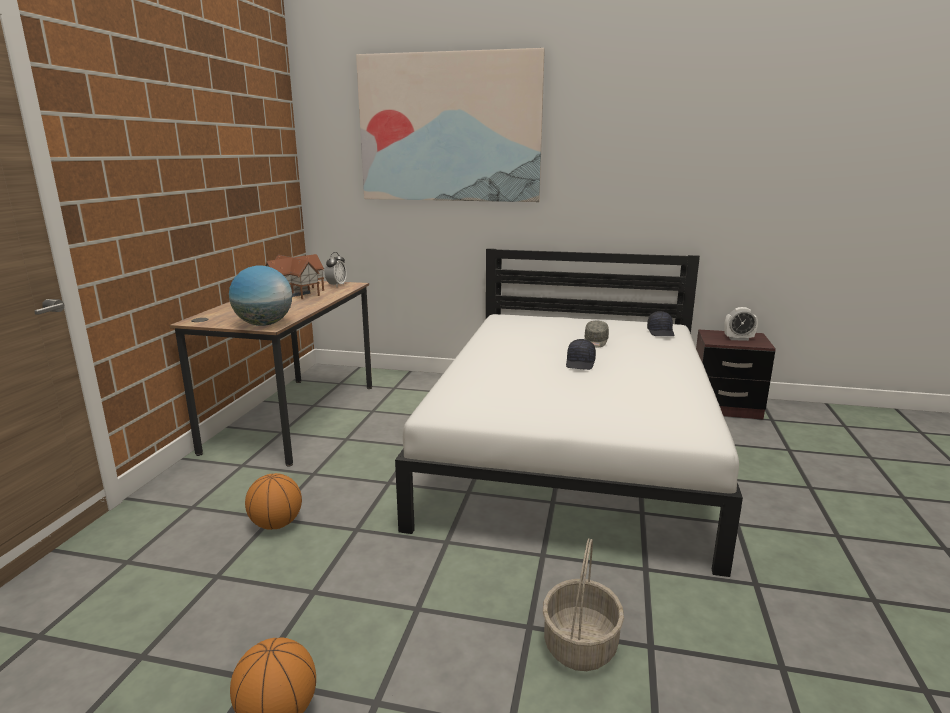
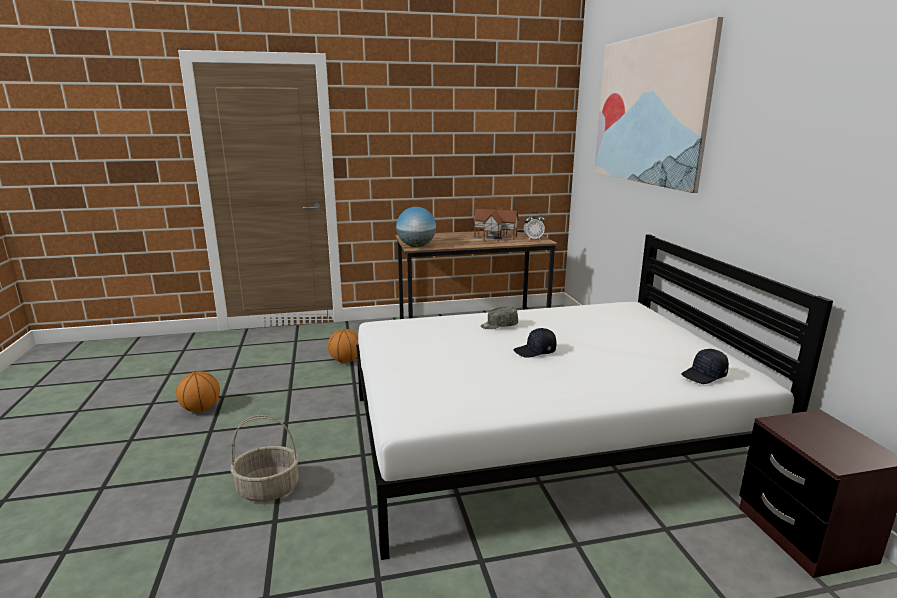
camera: 65 degrees right, 0 degrees up
(595, 342) = (609, 348): grey cap -> grey cap (499, 325)
(738, 339) = (829, 441): alarm clock -> none

